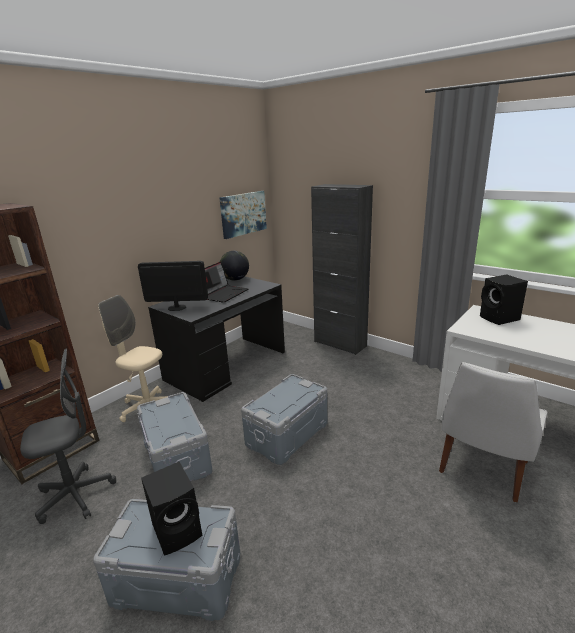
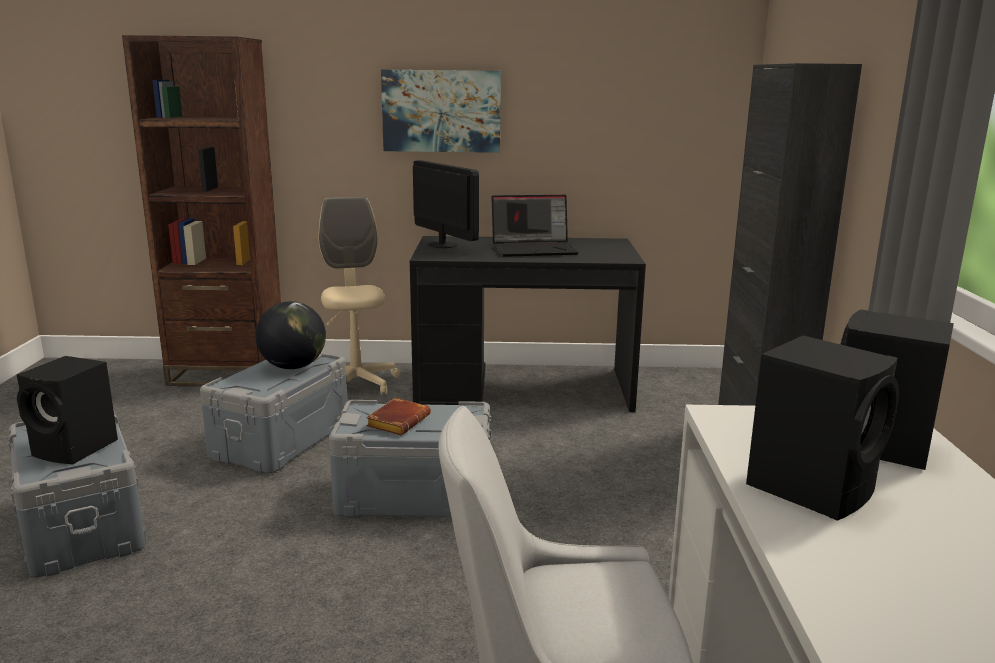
camera: 50 degrees right, 5 degrees down
(76, 495) = (169, 417): grey office chair -> none
(235, 279) = (603, 241): globe -> globe (293, 367)
(243, 214) = (670, 121): picture -> picture (441, 111)
(281, 402) = (398, 421): none -> brown book
(524, 337) = (813, 487): none -> black speaker

